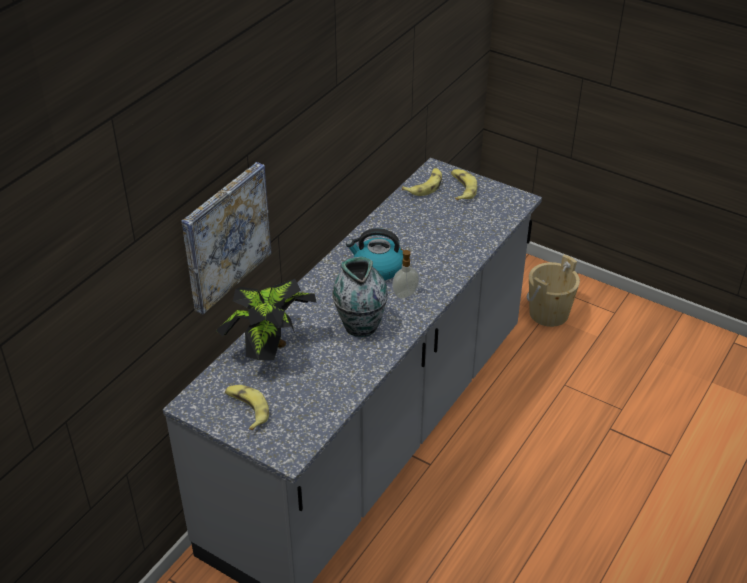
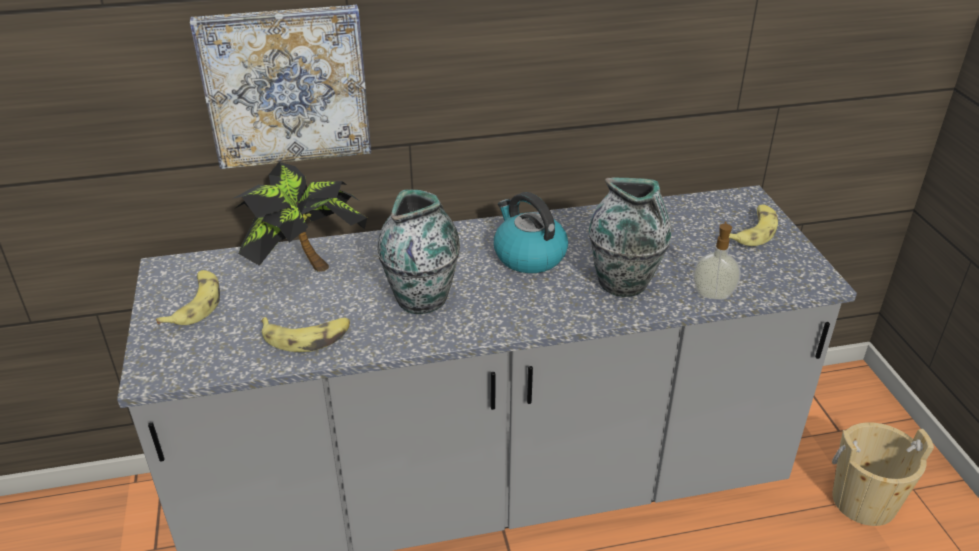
camera: 45 degrees right, 5 degrees down
(404, 294) = (517, 297): soap dispenser -> soap dispenser (713, 294)
(425, 186) = (709, 208): banana -> banana (307, 337)
(442, 254) = (624, 283): none -> vase

